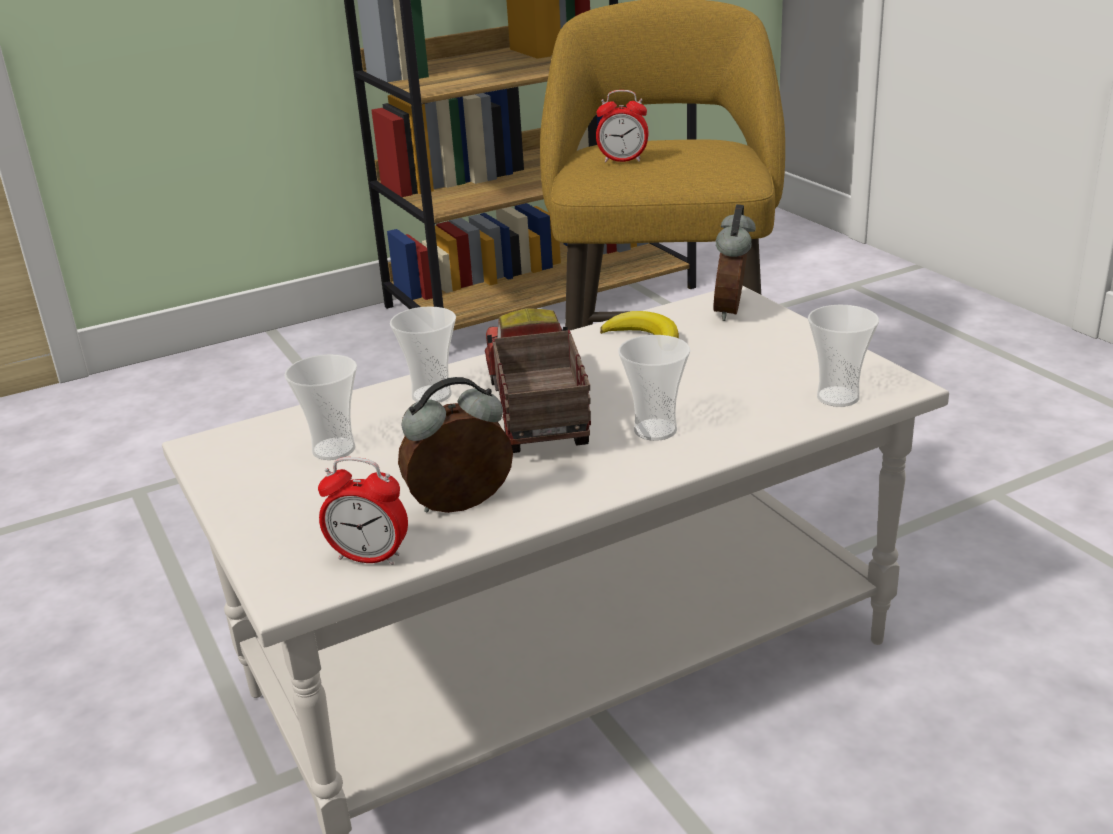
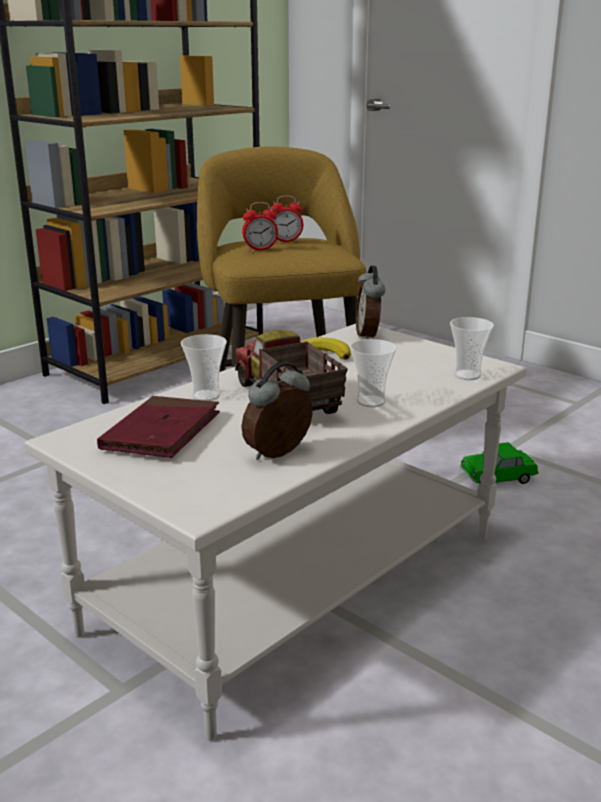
camera: 20 degrees left, 5 degrees down
(334, 449) = (161, 432): cup -> red book
(369, 557) = (239, 488): alarm clock -> alarm clock (286, 241)
(953, 542) = (497, 478): none -> toy car

